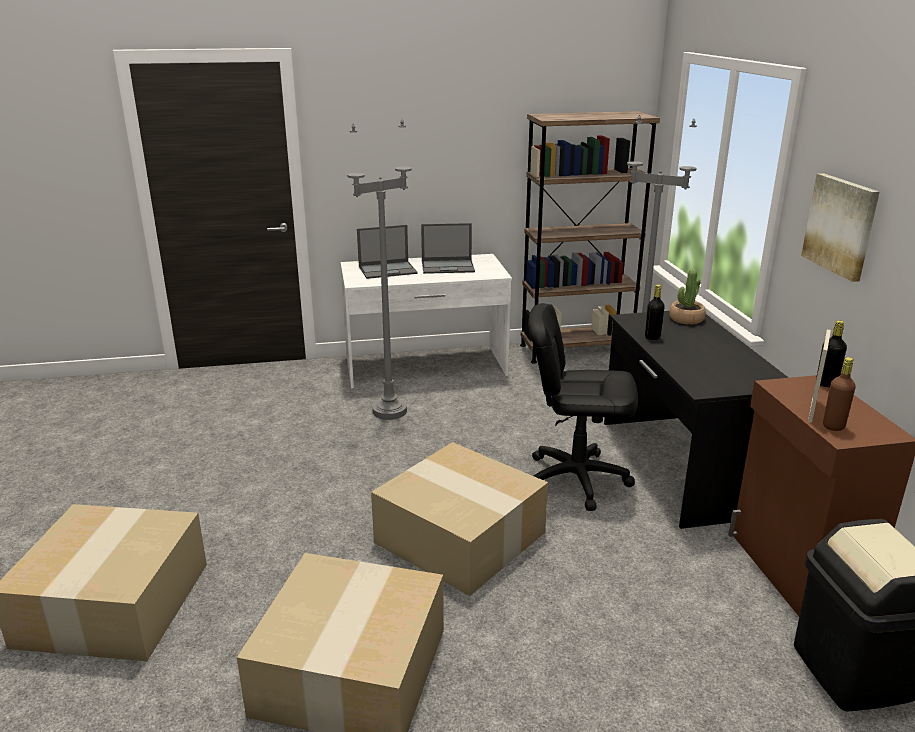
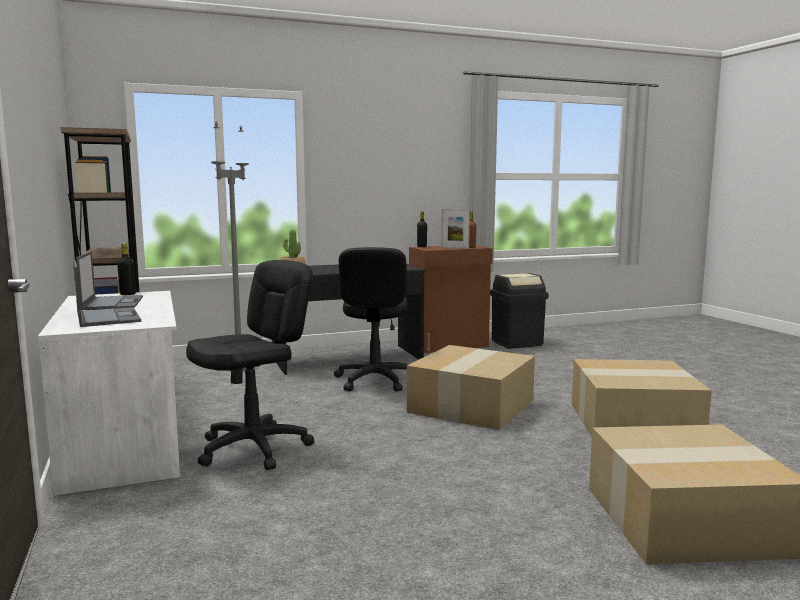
camera: 100 degrees left, 15 degrees down
(389, 411) = (254, 448): grey floor lamp -> black office chair
(652, 337) = (330, 271): black bottle -> black bottle (128, 294)
(841, 225) = (365, 175): picture -> none

